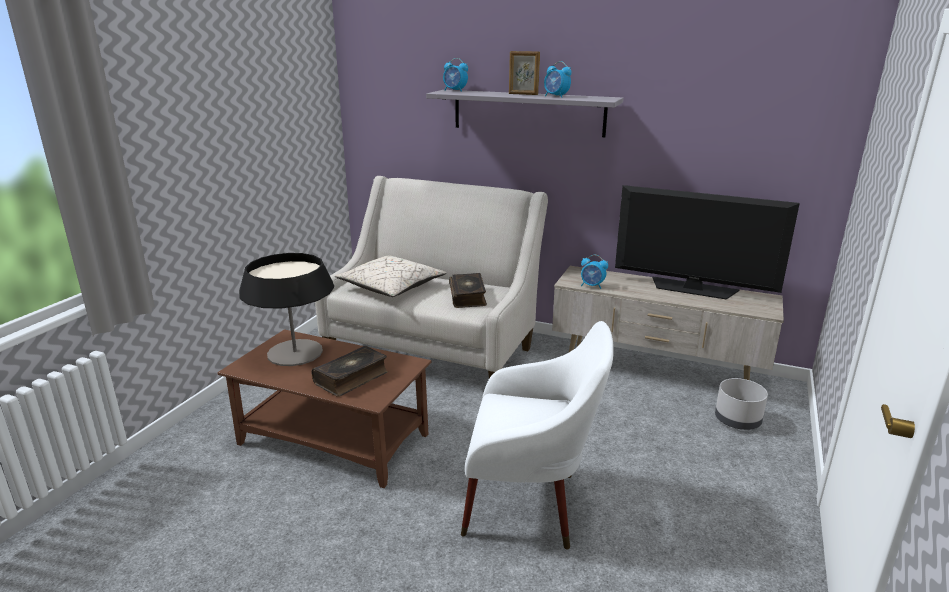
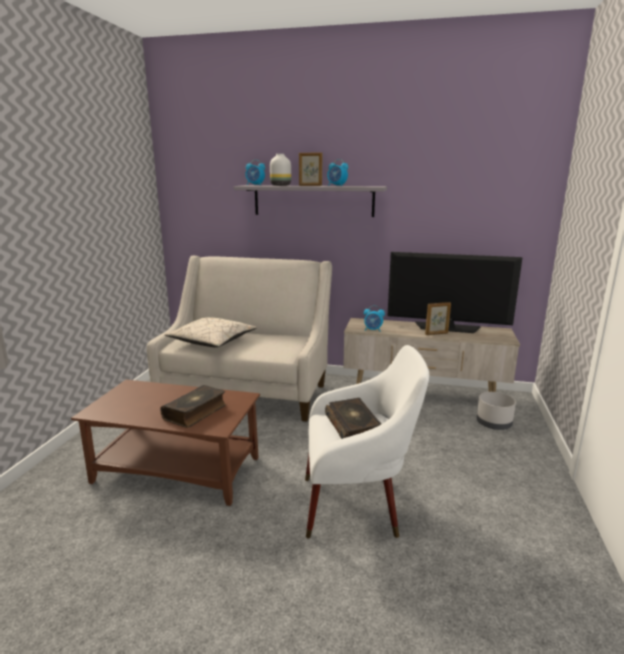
camera: 10 degrees left, 5 degrees down
(295, 352) = (140, 396): table lamp -> none
(468, 297) = (277, 344): book -> book (353, 429)
(485, 93) = (280, 185): none -> white vase
(675, 297) = (437, 334): none -> picture frame

